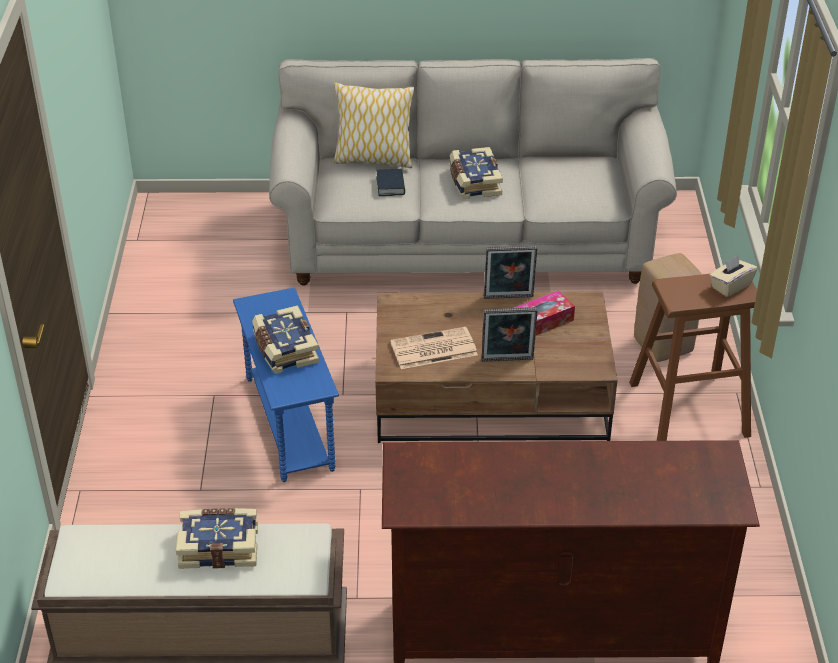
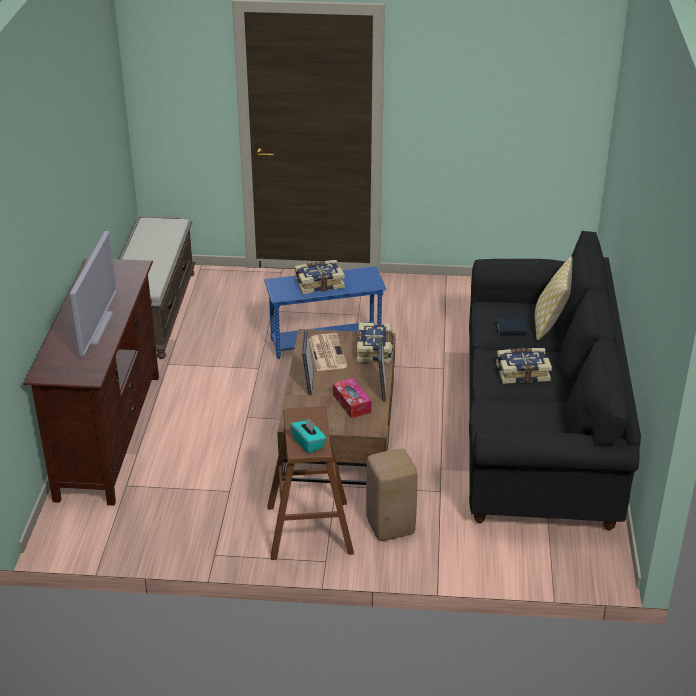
camera: 95 degrees right, 5 degrees down
(219, 546) = (154, 262): book -> book (375, 350)
(468, 241) = (537, 432): beige sofa -> black sofa
(594, 472) = (95, 327): none -> television
(730, 286) = (308, 443): beige tissue box -> turquoise tissue box

